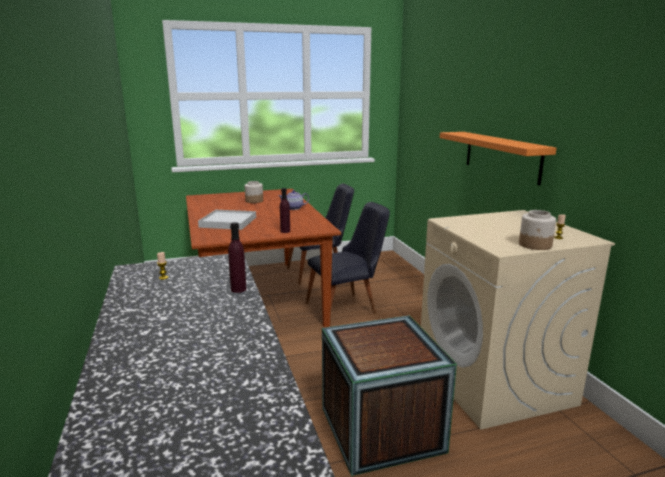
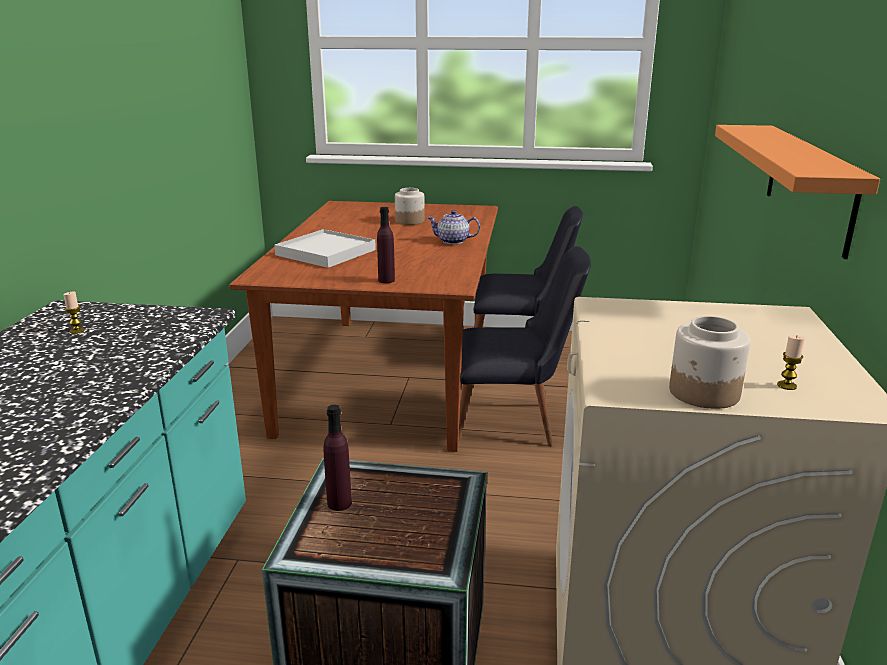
camera: 25 degrees right, 5 degrees up
(238, 289) = (135, 371): purple bottle -> purple bottle (339, 503)

